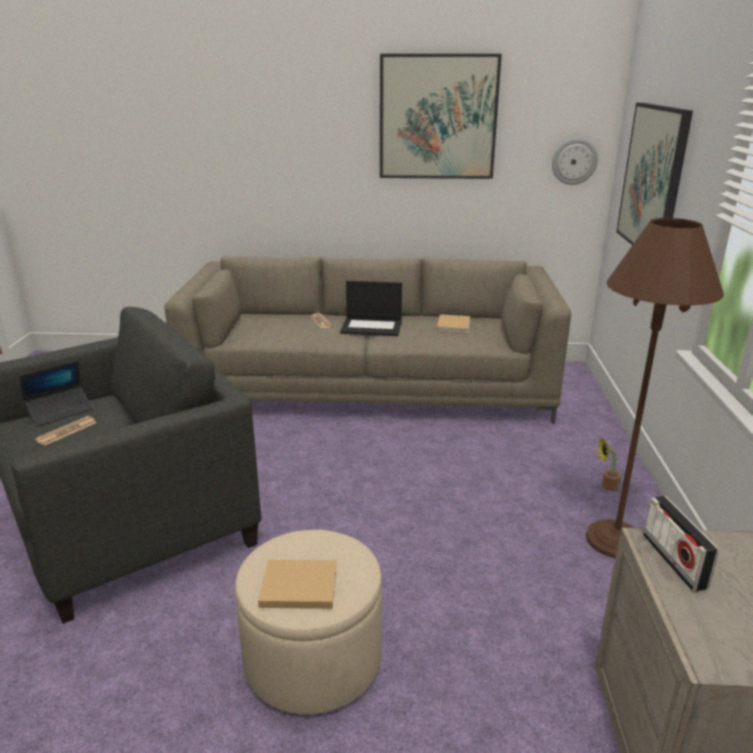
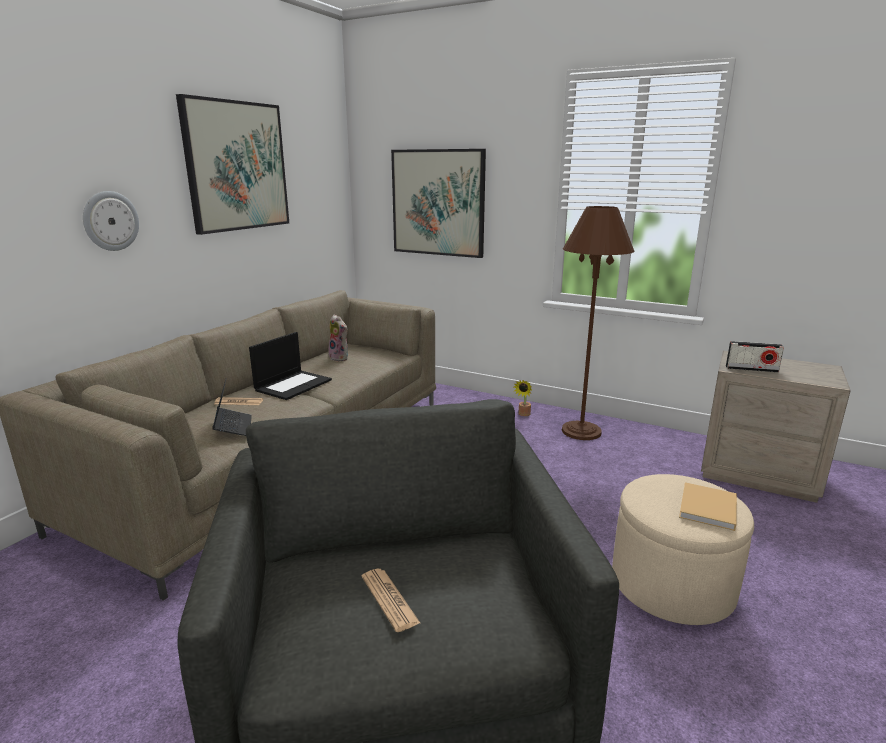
camera: 65 degrees left, 5 degrees down
(60, 411) = (312, 604): laptop -> laptop (233, 427)
(453, 325) = (340, 358): beige book -> plush toy
(574, 161) = (331, 202): wall clock -> wall clock (110, 221)

